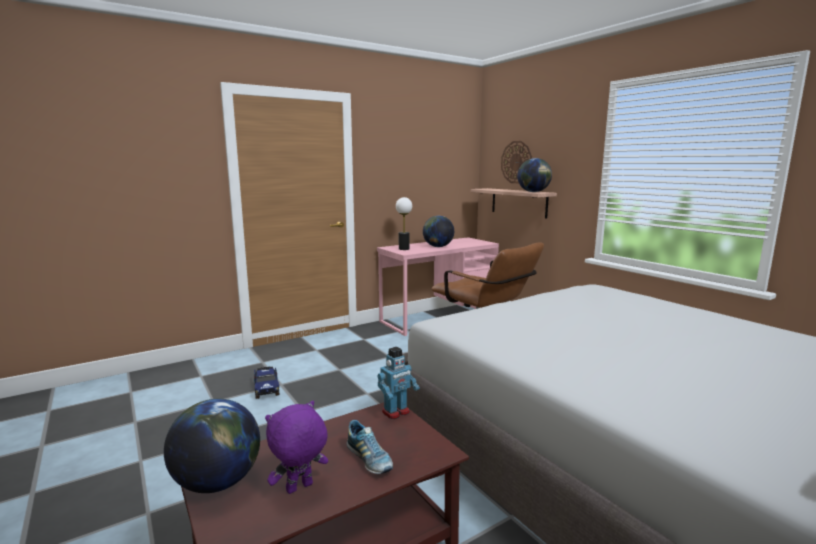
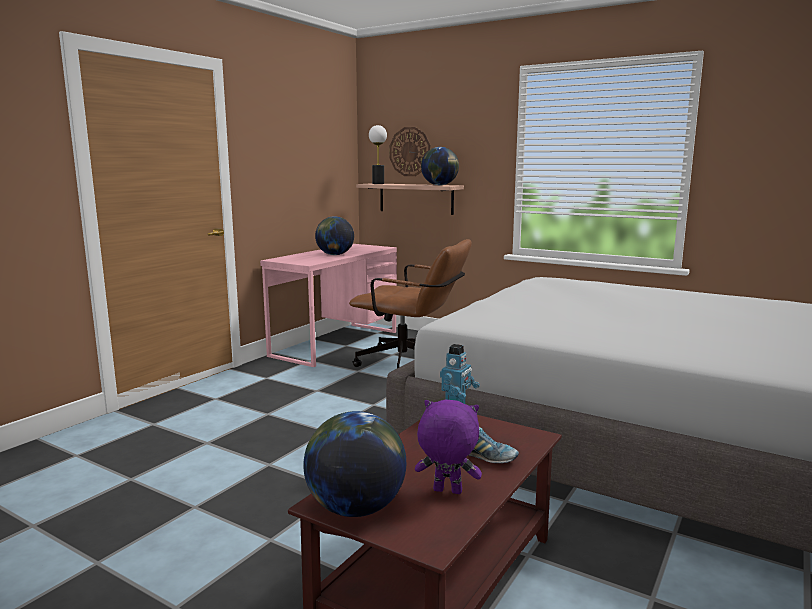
camera: 25 degrees left, 0 degrees up
(267, 388) = (192, 450): toy truck -> none
(299, 488) = (446, 492): purple plush toy -> purple plush toy turned 75 degrees clockwise
(404, 249) = (298, 259): table lamp -> table lamp (378, 183)

